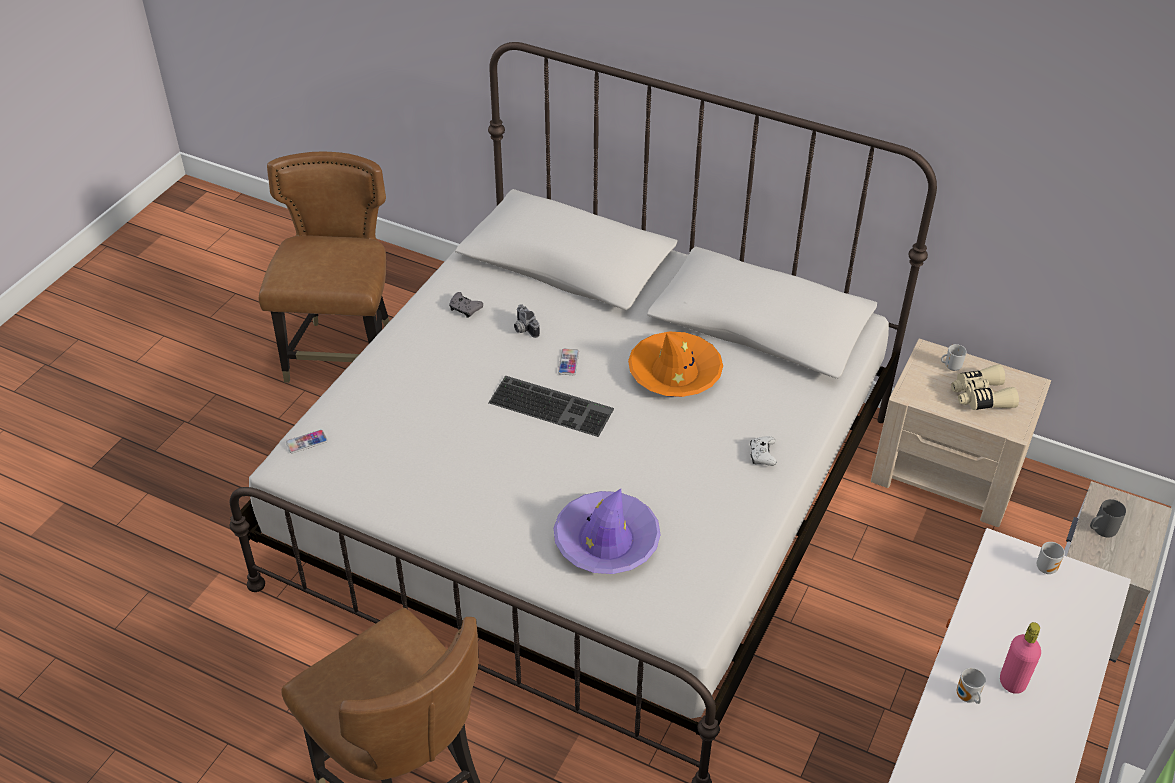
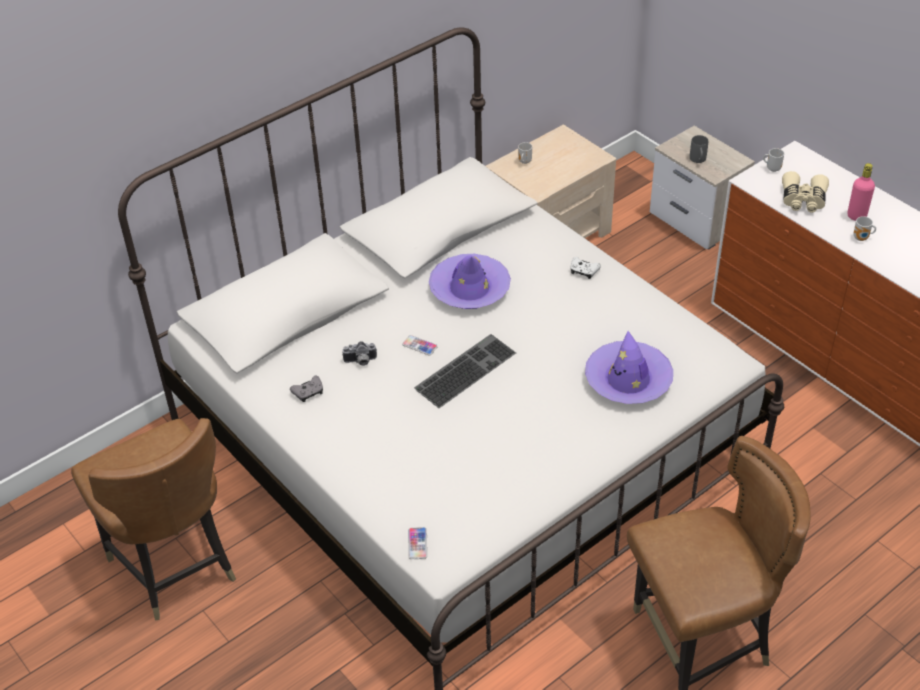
camera: 65 degrees left, 0 degrees up
(344, 355) = (175, 566): brown chair -> brown chair turned 150 degrees counterclockwise
(675, 373) = (469, 289): orange hat -> purple hat
(980, 396) = (560, 160): beige binoculars -> beige binoculars (803, 200)

